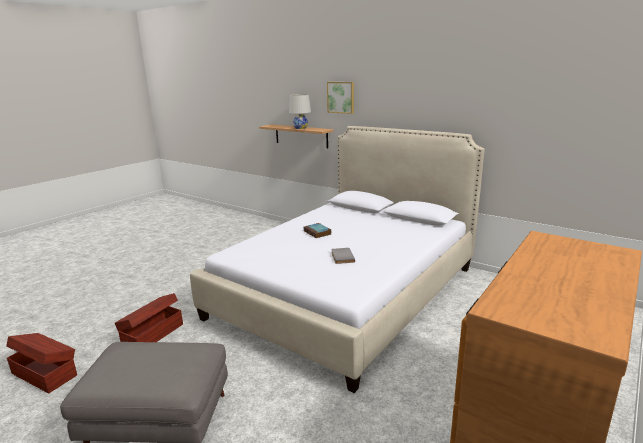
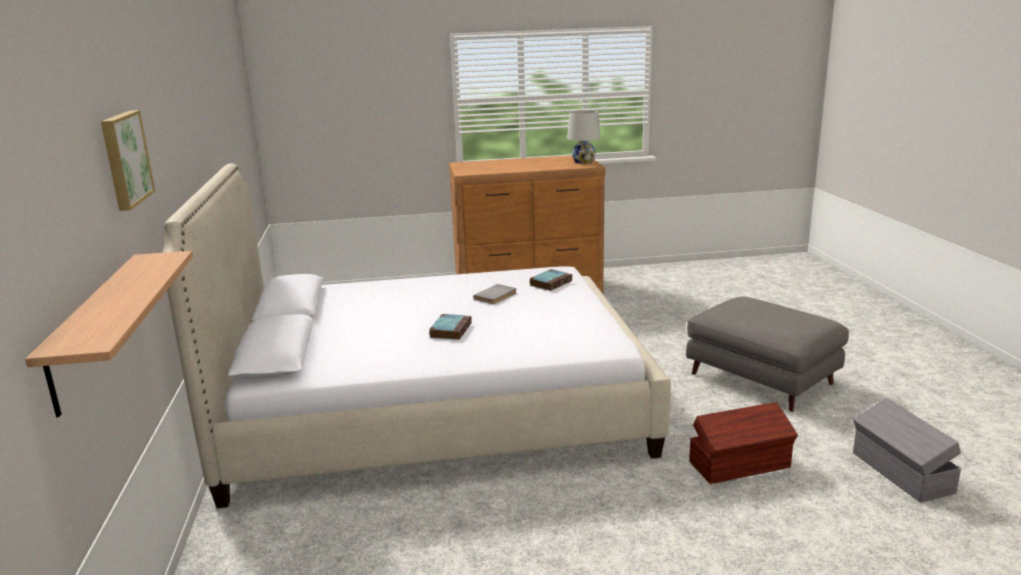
camera: 135 degrees left, 0 degrees up
(45, 373) = (901, 473): brown storage box -> grey storage box
(300, 128) = (134, 285): white table lamp -> white table lamp (583, 161)
(330, 278) = (551, 283): none -> book

